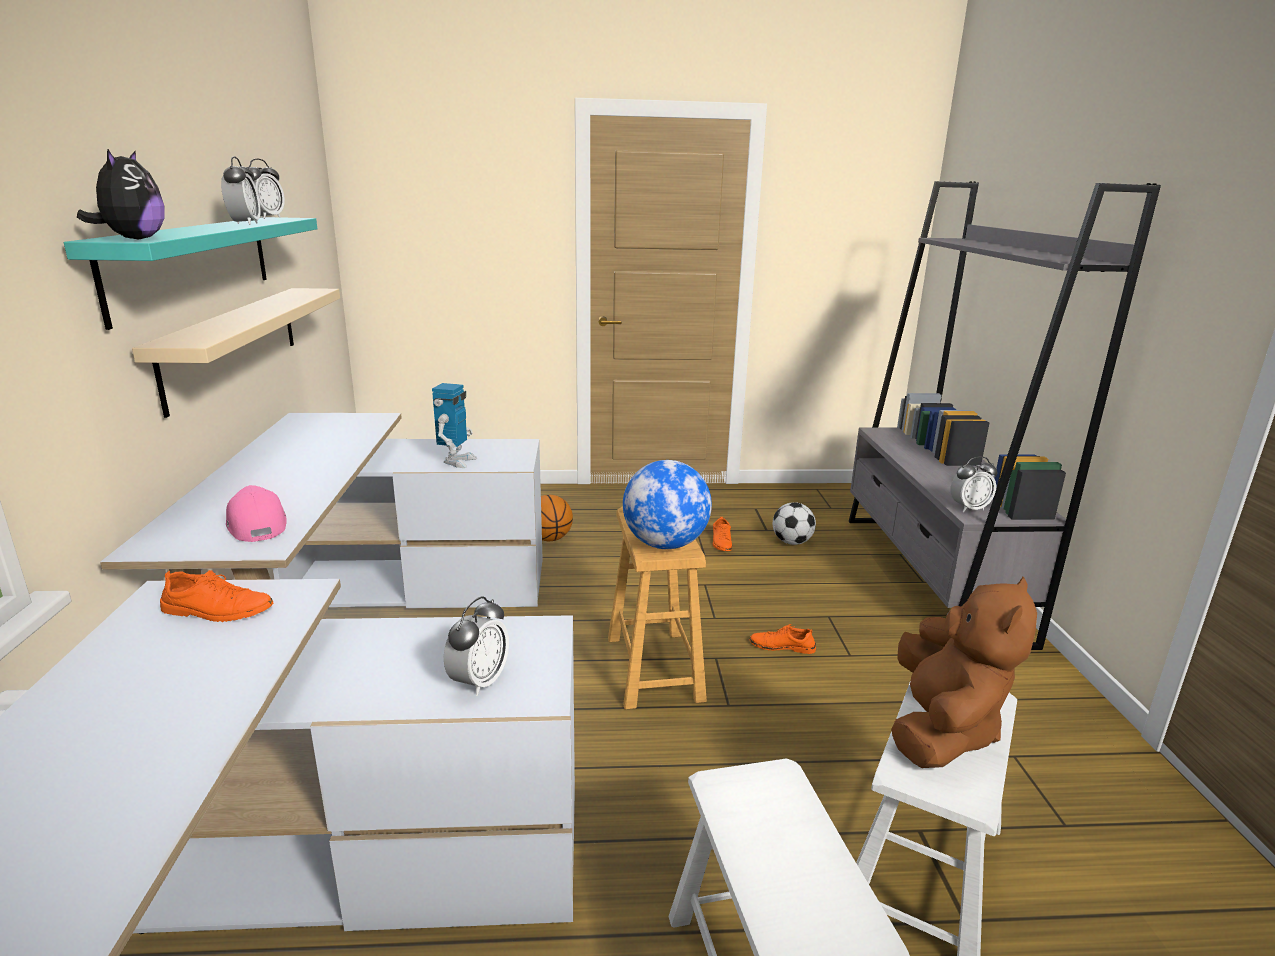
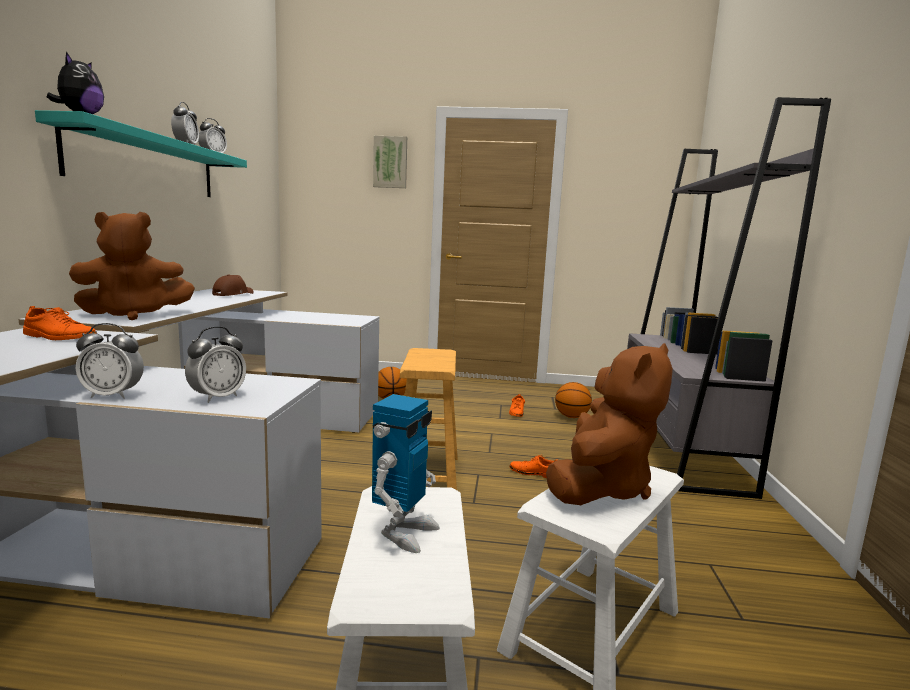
camera: 10 degrees right, 10 degrees down
(234, 343) = (174, 226): beige shelf -> none
(256, 525) = (134, 315): pink cap -> brown plush toy
(332, 433) = (232, 294): none -> brown cap
(456, 461) = (312, 319): toy robot -> toy robot (404, 532)
(508, 184) = (390, 162): none -> picture
(665, 544) = (429, 364): globe -> none
(792, 542) = (571, 417): football -> basketball
(969, 508) = (693, 371): alarm clock -> alarm clock (113, 395)

